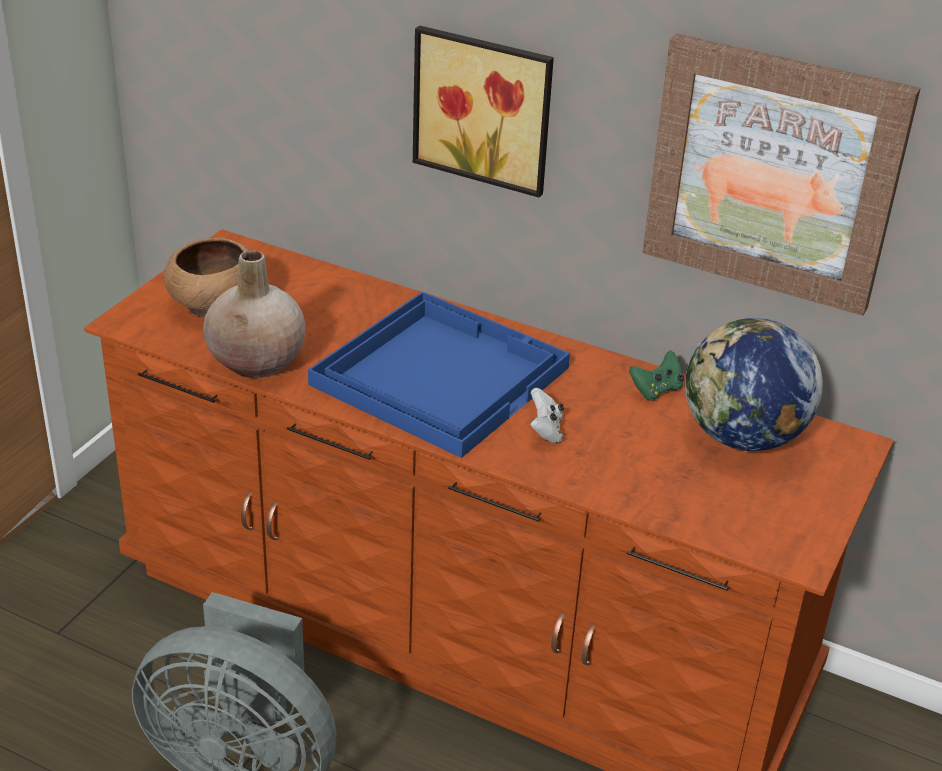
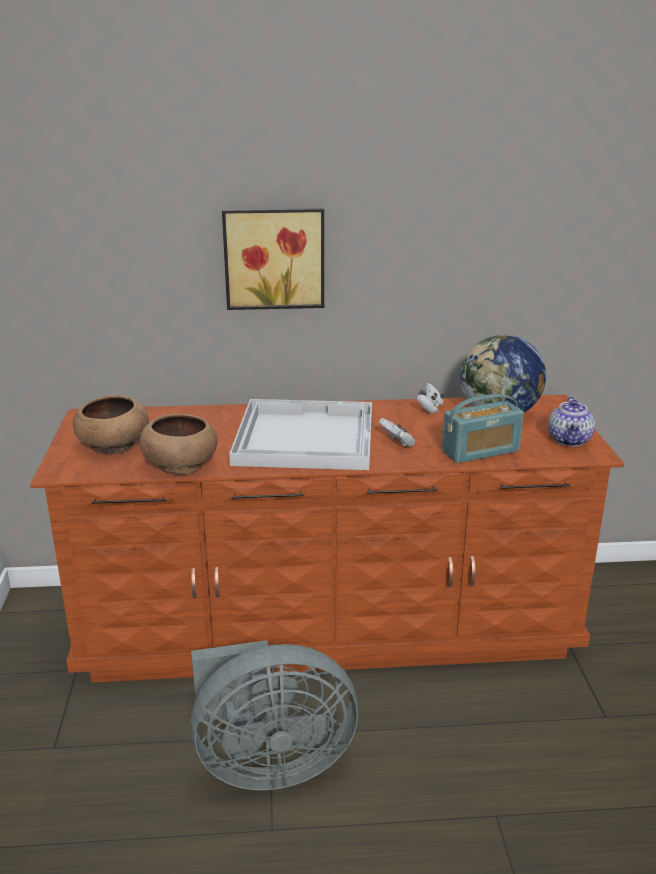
camera: 30 degrees left, 10 degrees down
(257, 362) = (181, 465): beige vase -> brown bowl
(439, 374) = (304, 437): blue tray -> white tray
(639, 488) = (480, 451): none -> radio
(656, 390) = (430, 408): green game controller -> white game controller
(773, 173) = (473, 248): picture -> none
(792, 521) = (570, 440): none -> teapot

